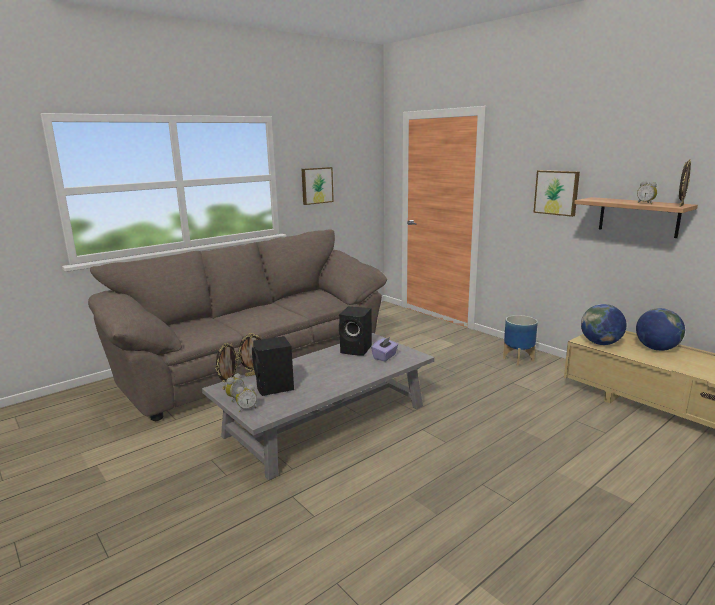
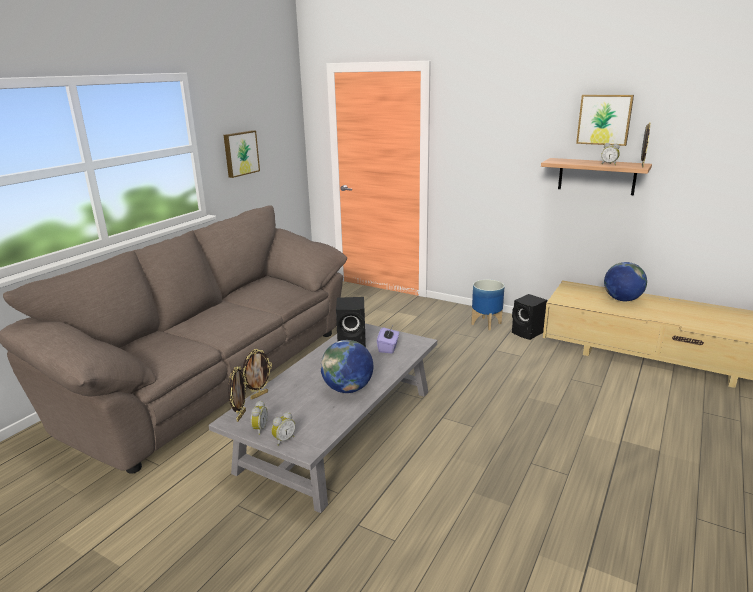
camera: 20 degrees left, 5 degrees up
(274, 387) = (296, 407): black speaker -> black speaker (528, 333)
(557, 192) = (513, 153): picture -> picture (604, 119)
(600, 343) = (575, 301): globe -> globe (348, 389)

